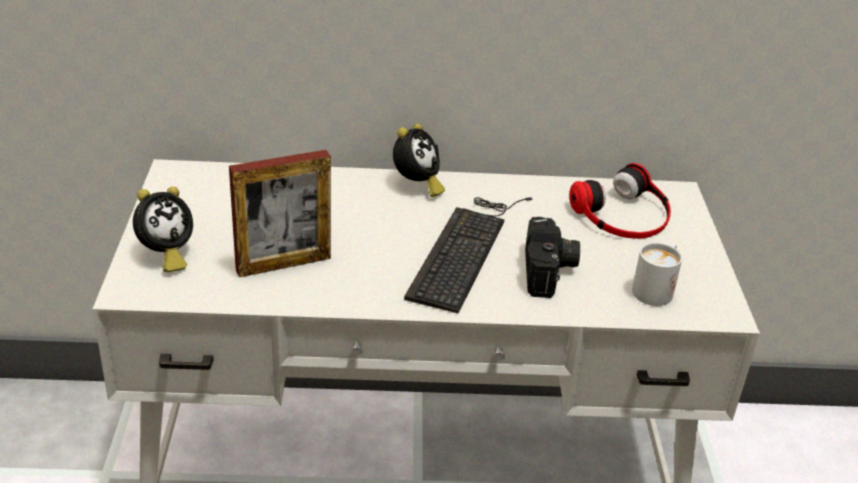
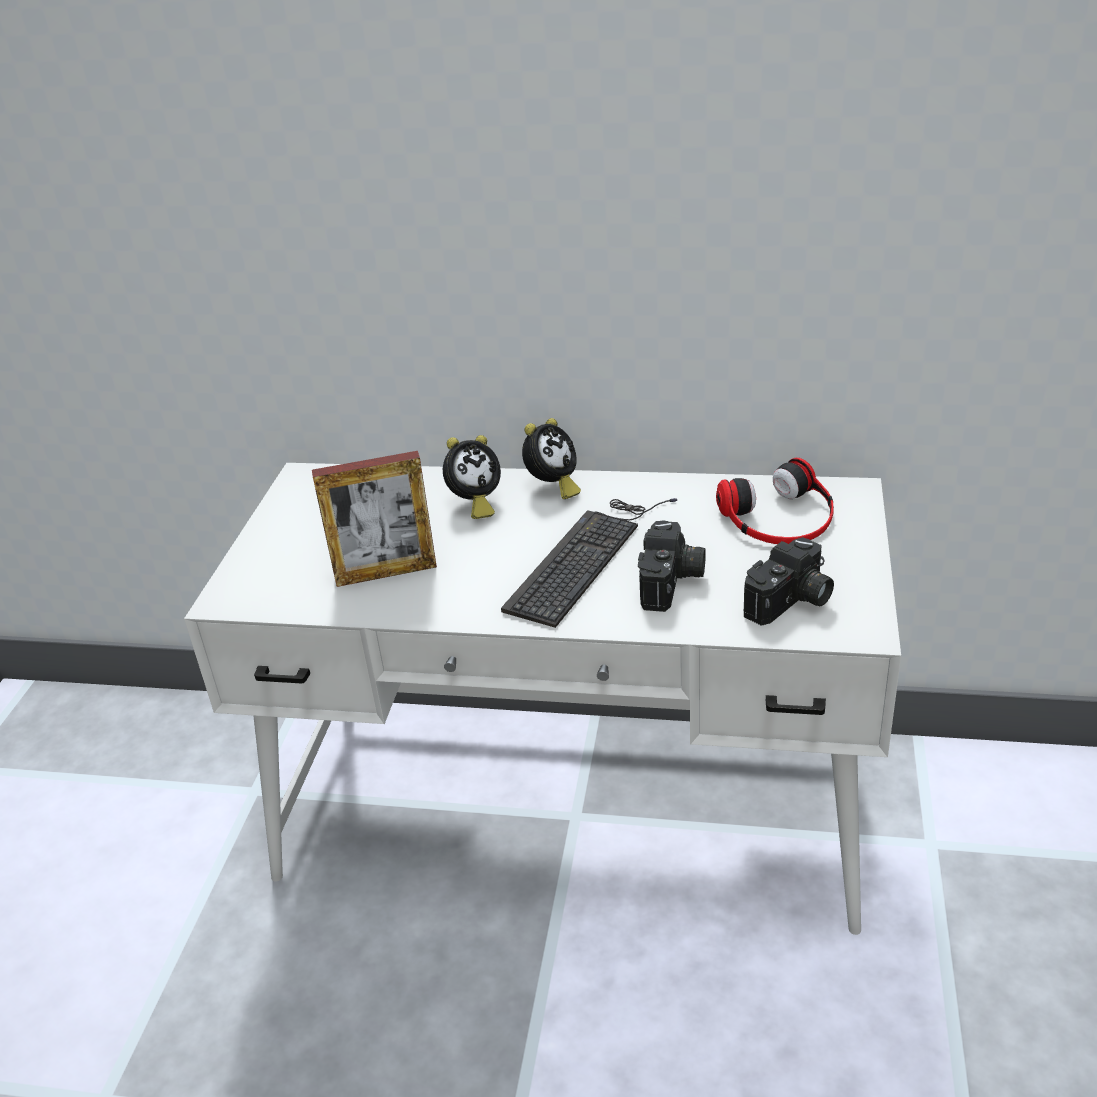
camera: 15 degrees right, 0 degrees up
(165, 255) = (269, 564): alarm clock -> alarm clock (474, 504)
(656, 288) = (791, 602): white mug -> camera

